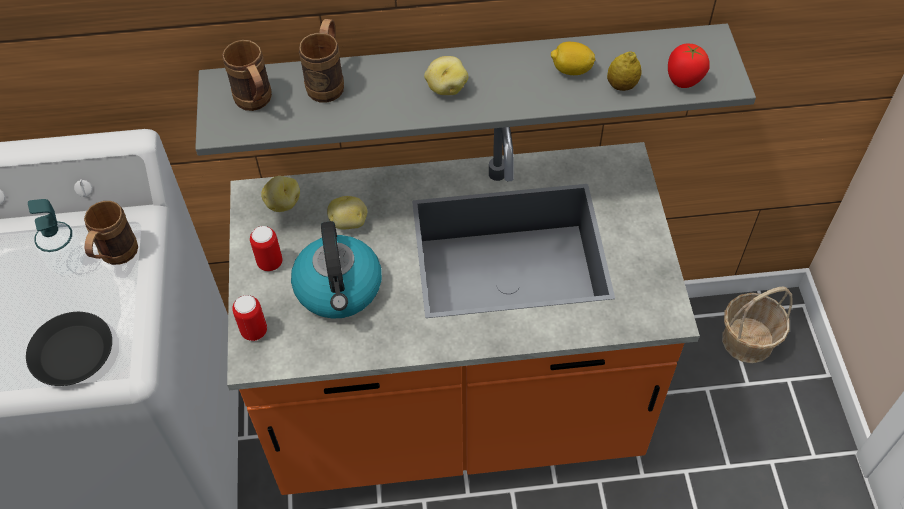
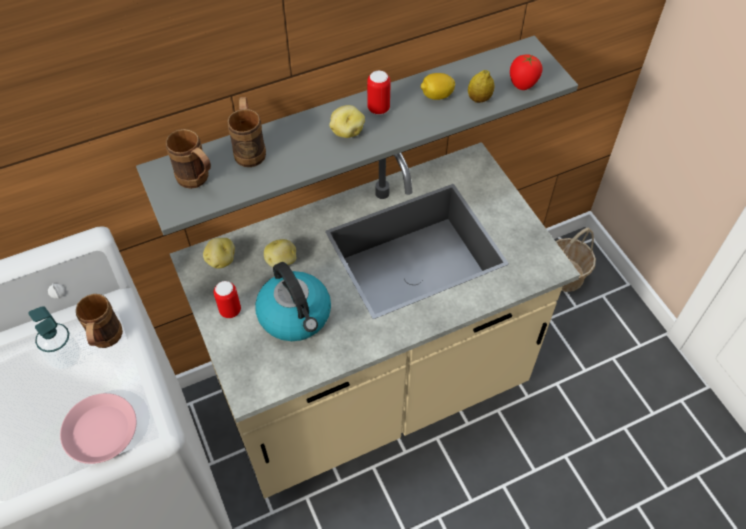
camera: 20 degrees left, 0 degrees up
(73, 353) = (101, 431): black plate -> pink plate
(254, 331) = (240, 369): can -> can (378, 109)
(455, 413) = (373, 392): orange counter -> beige counter

